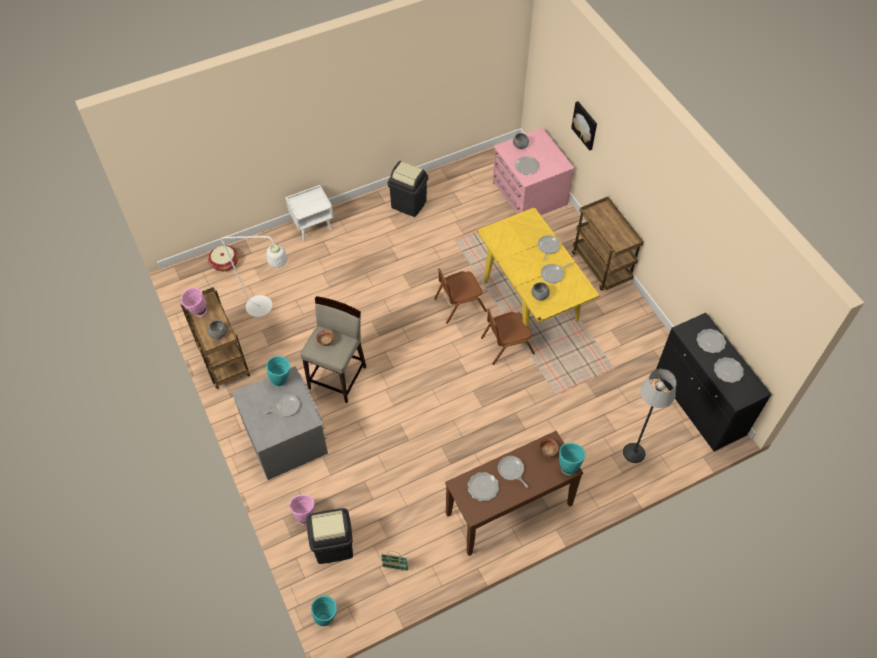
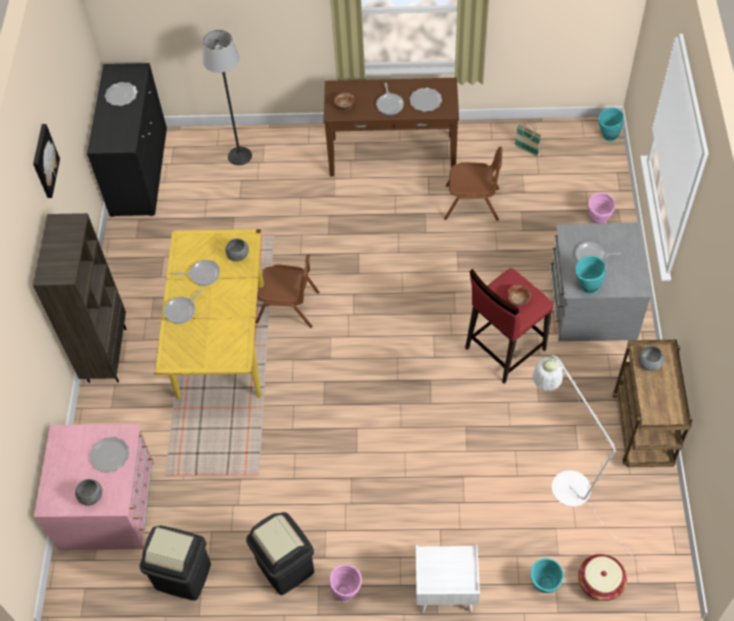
camera: 150 degrees left, 0 degrees up
(197, 312) = (671, 405): pink vase -> pink vase (347, 592)
(333, 546) = (579, 186): black trash can -> black trash can (183, 575)
(338, 377) = (504, 349): beige stool -> red stool
(459, 304) = (310, 379): brown chair -> brown chair (472, 203)
(568, 465) = (334, 89): turquoise vase -> turquoise vase (543, 587)
(585, 125) = (19, 378): picture -> picture (44, 161)
(602, 267) = (106, 354): brown cart -> brown bookcase
(710, 341) = (111, 125): plate -> none

